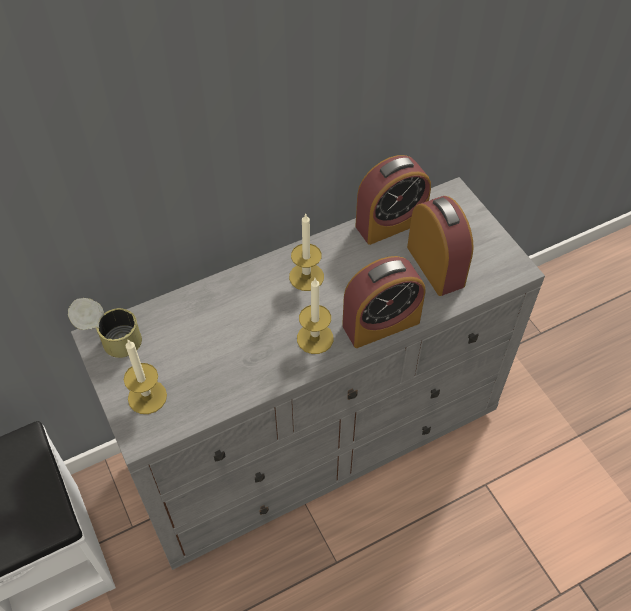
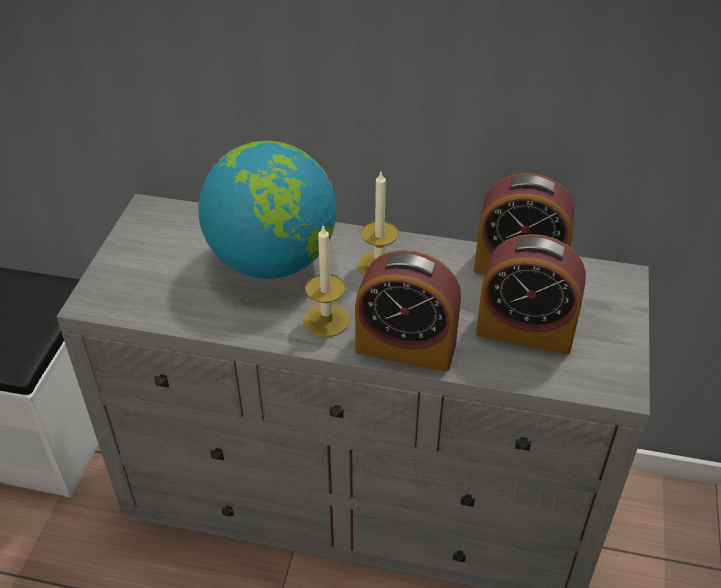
camera: 40 degrees right, 10 degrees down
(110, 338) = (157, 216): can -> none
(147, 397) = (131, 276): candle -> none
(234, 318) = (273, 260): none -> globe
(435, 266) = (525, 331): alarm clock -> alarm clock turned 90 degrees clockwise

